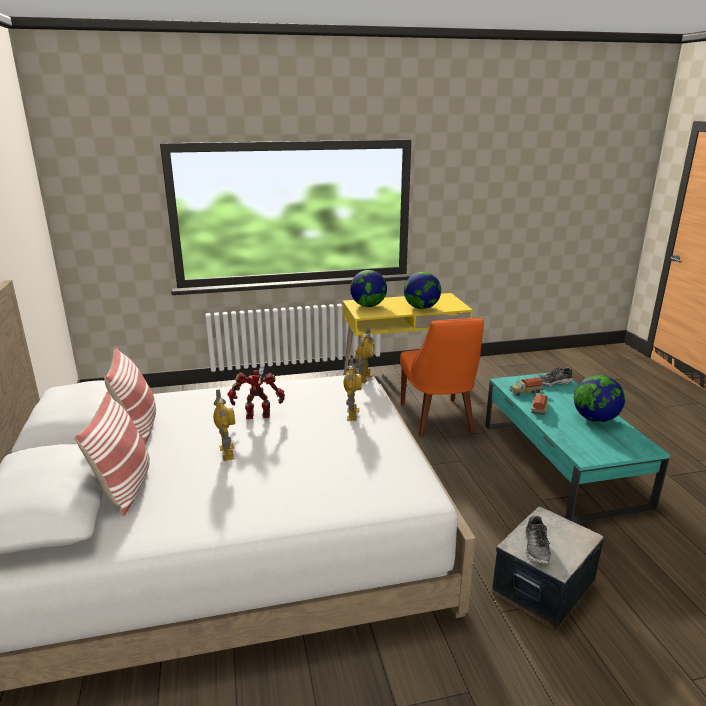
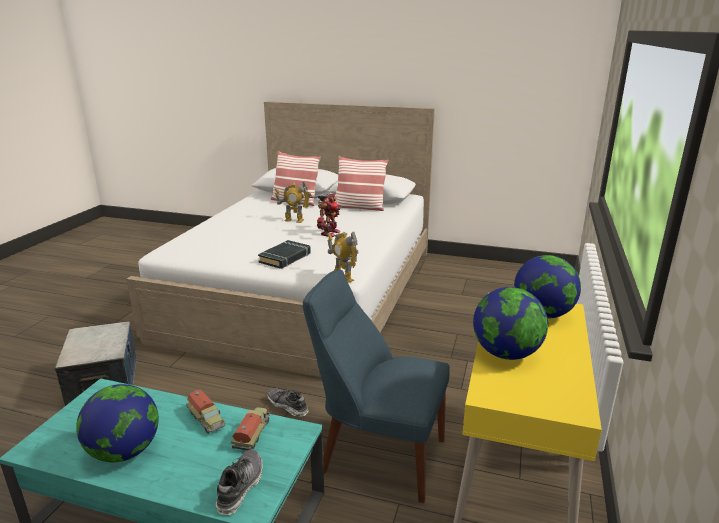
camera: 120 degrees right, 0 degrees up
(352, 414) = (285, 258): toy robot -> black book
(437, 419) = (377, 454): orange chair -> blue chair
(536, 548) = (101, 333): shoe -> shoe (287, 406)

